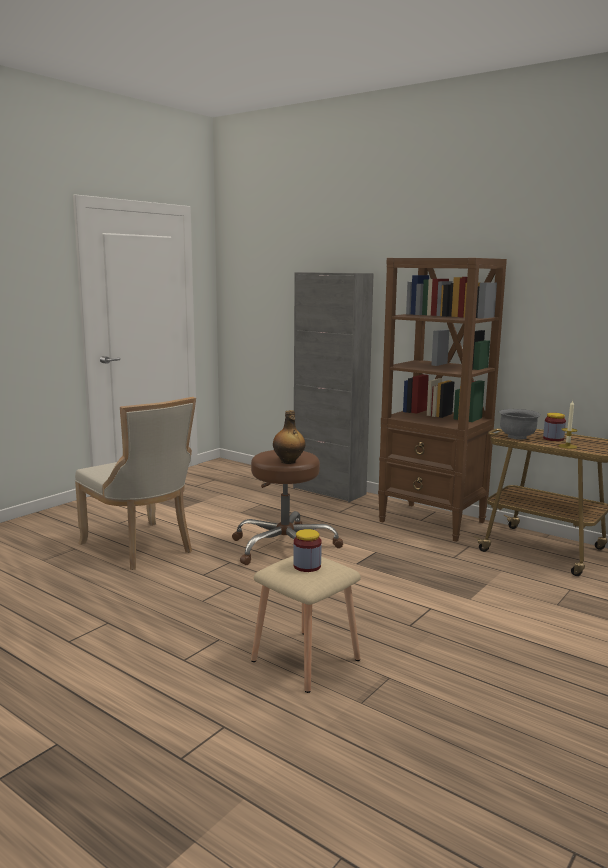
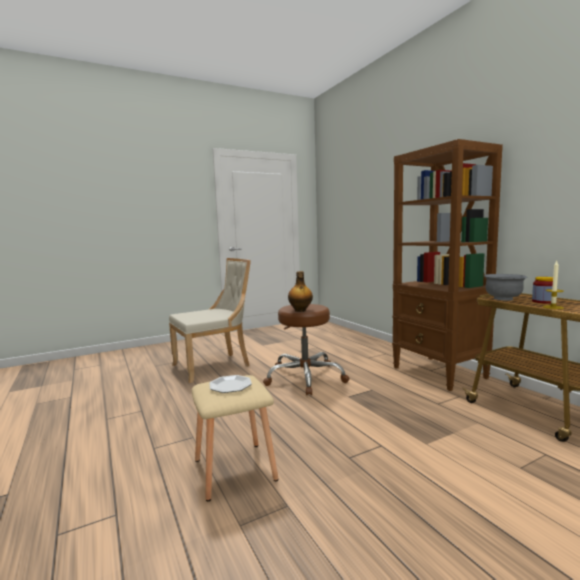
camera: 25 degrees right, 5 degrees down
(141, 548) = (214, 366): beige chair -> beige chair turned 105 degrees counterclockwise
(307, 566) = (230, 385): jar -> plate
(329, 491) = (373, 343): grey cabinet -> none

